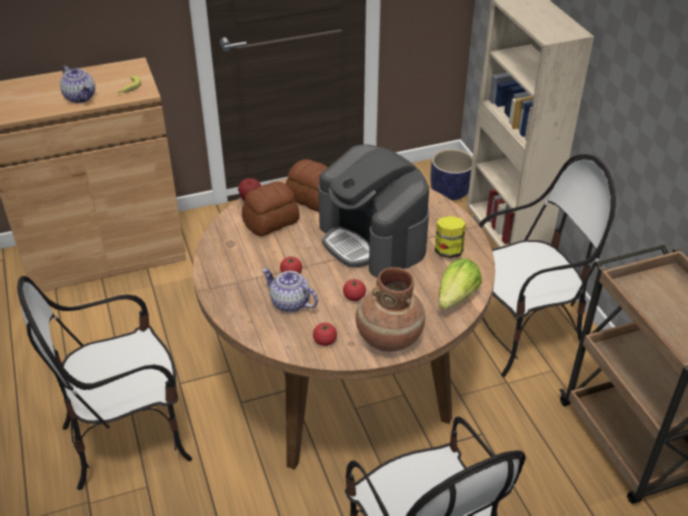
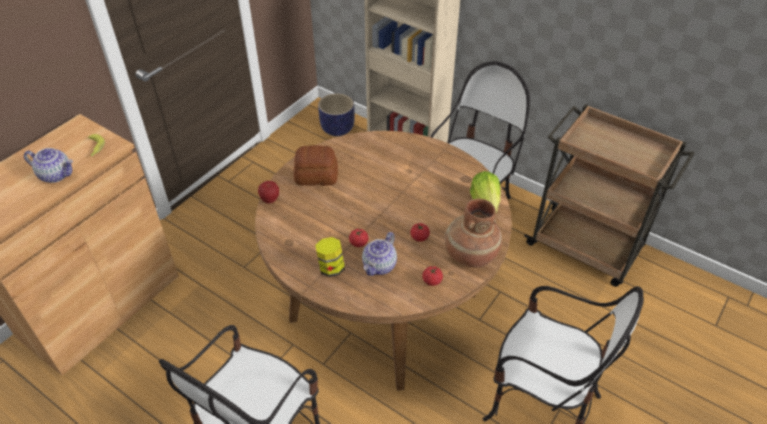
camera: 35 degrees left, 5 degrees up
(272, 222) = (303, 209): bread -> none
(289, 303) = (379, 266): teapot -> teapot turned 60 degrees counterclockwise
(373, 239) = (390, 188): coffee machine -> none
(448, 251) = (448, 172): jar -> jar (331, 268)

